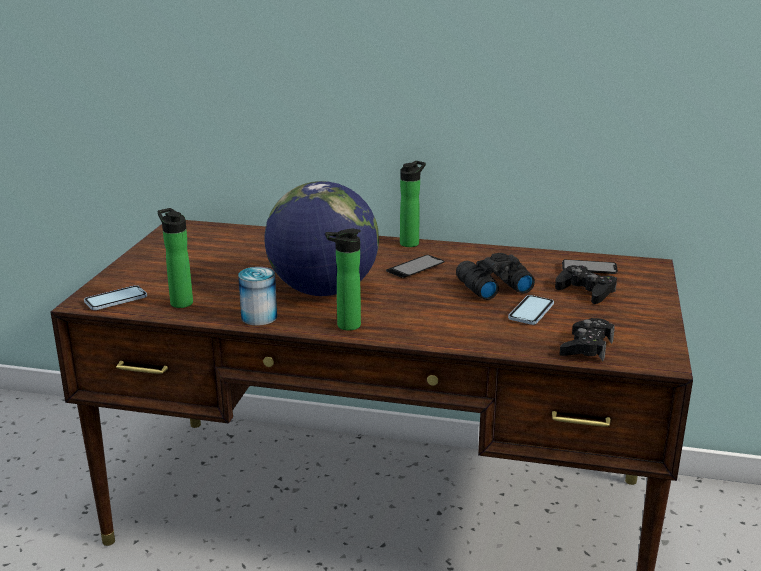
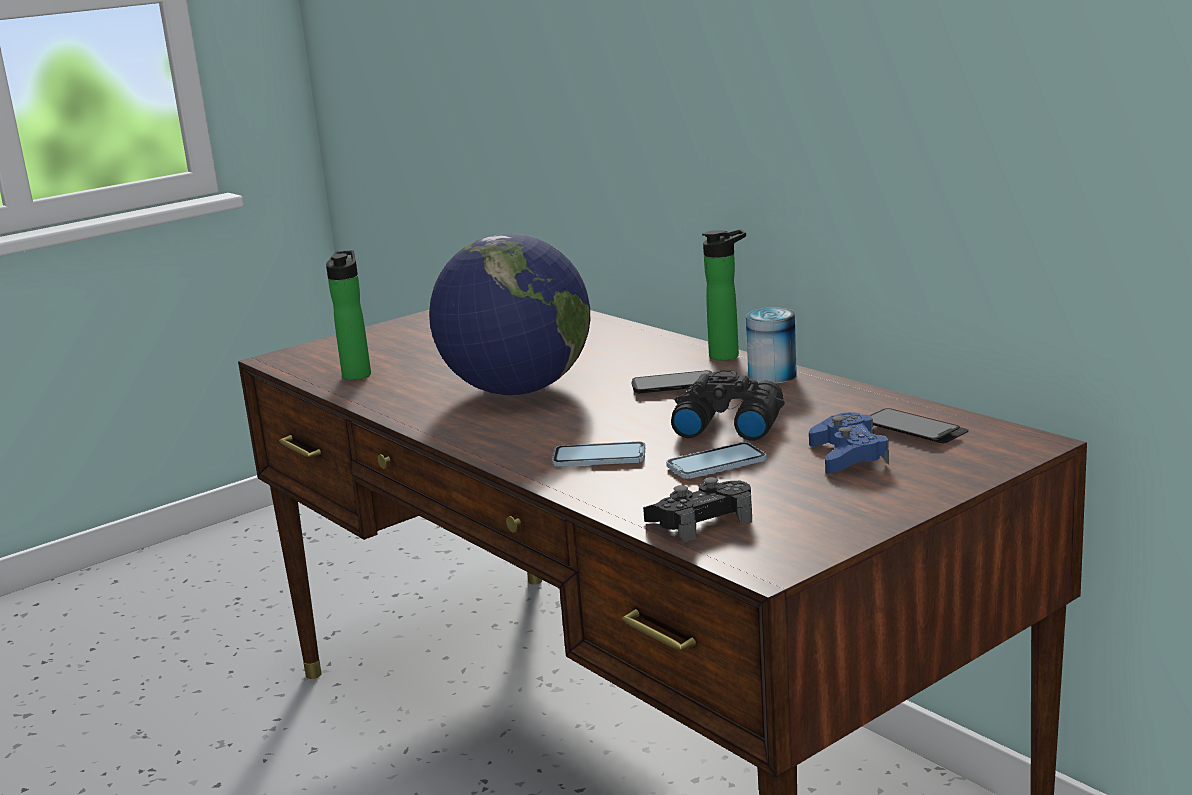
camera: 40 degrees right, 5 degrees down
(116, 300) = (307, 361): phone -> phone (599, 458)
(259, 317) = (400, 404): can -> can (772, 376)
(345, 326) = (467, 431): bottle -> none
(586, 291) = (848, 456): black game controller -> blue game controller

